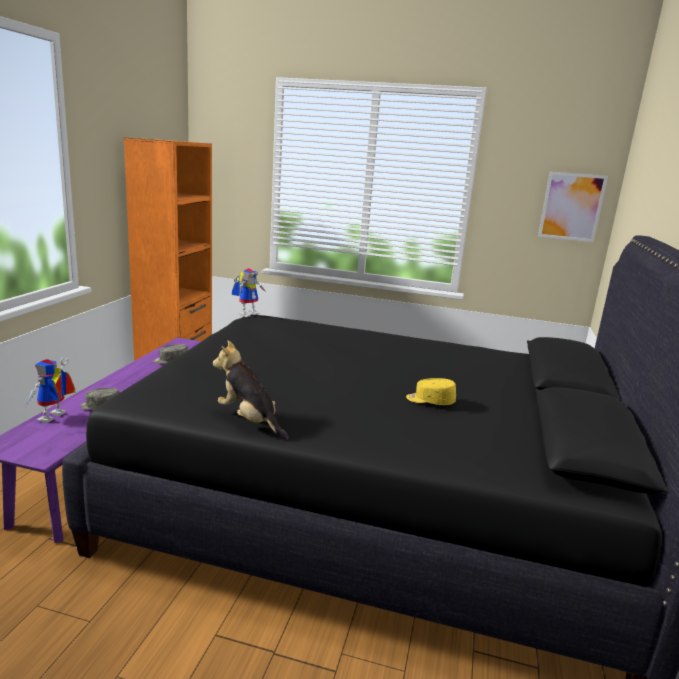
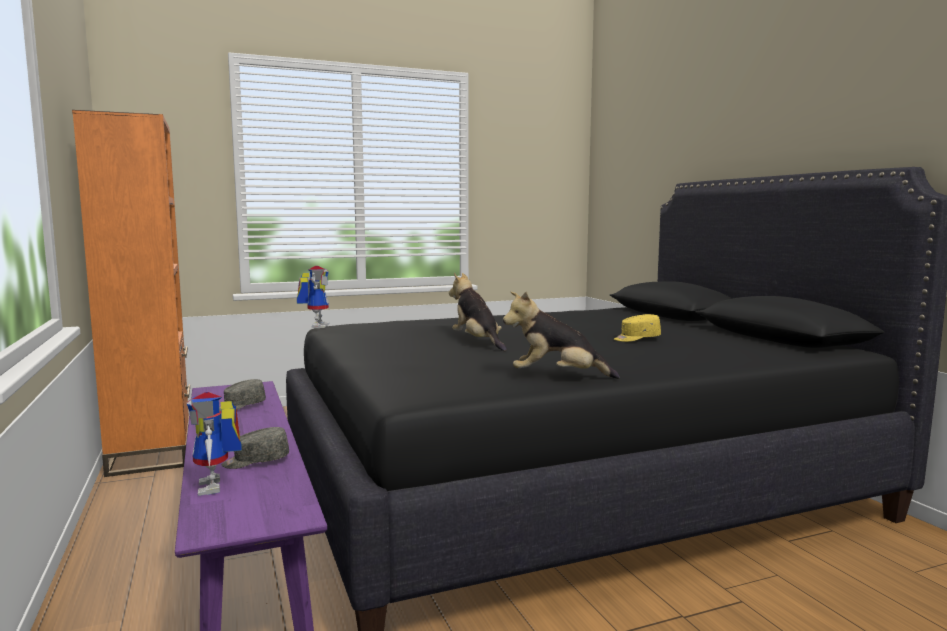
camera: 35 degrees left, 10 degrees down
(299, 364) = (477, 343): none -> plush toy
(571, 206) = (555, 184): picture -> none

